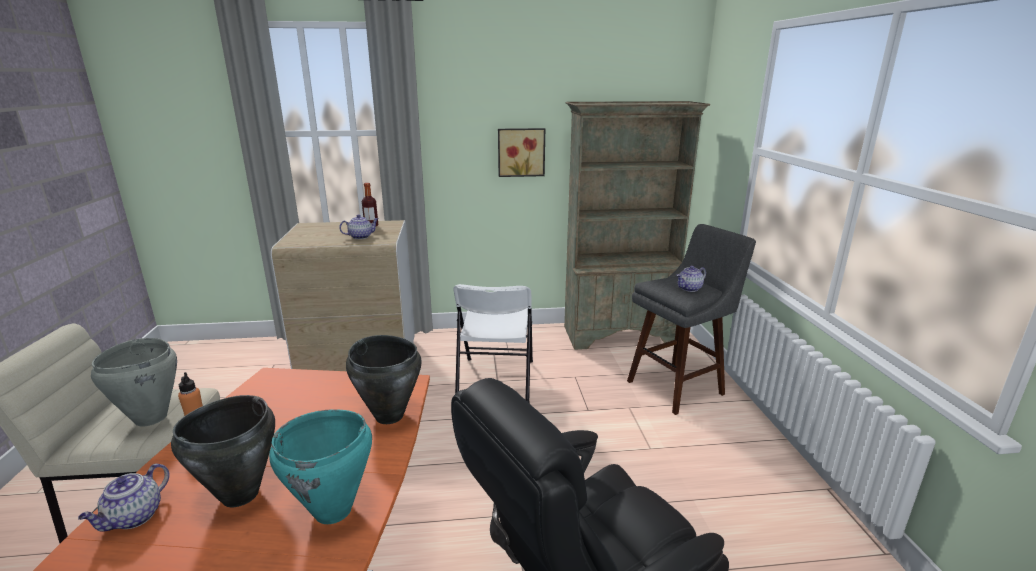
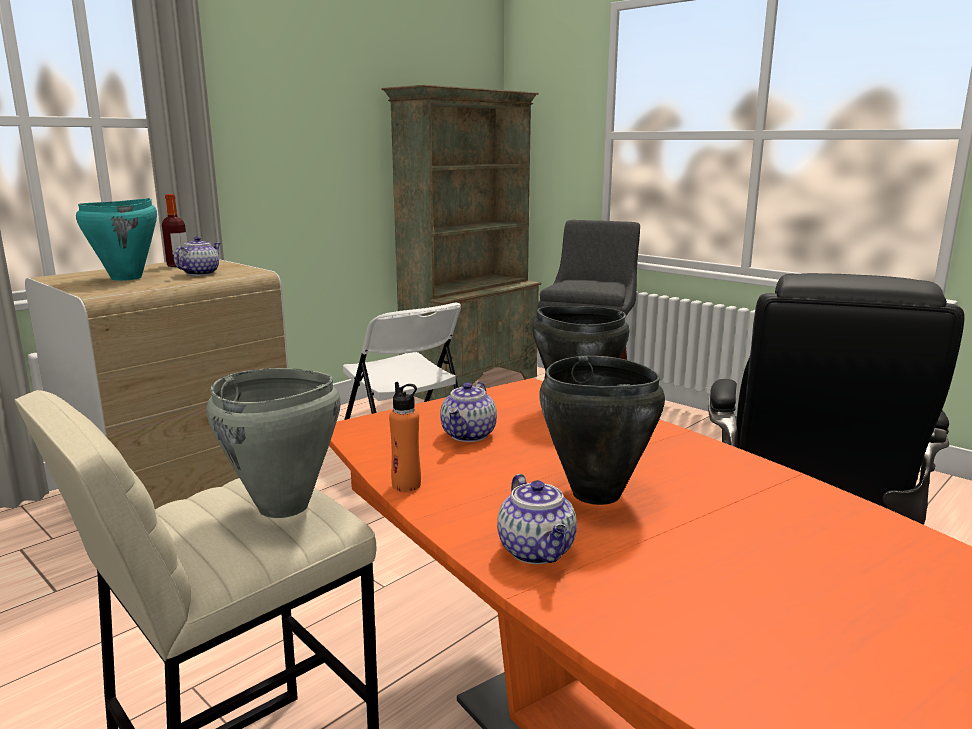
camera: 40 degrees left, 5 degrees down
(333, 511) = (704, 465): turquoise cooking pot -> turquoise cooking pot (127, 278)
(521, 152) = (333, 155): picture -> none
(689, 288) = (599, 283): teapot -> teapot (469, 435)

